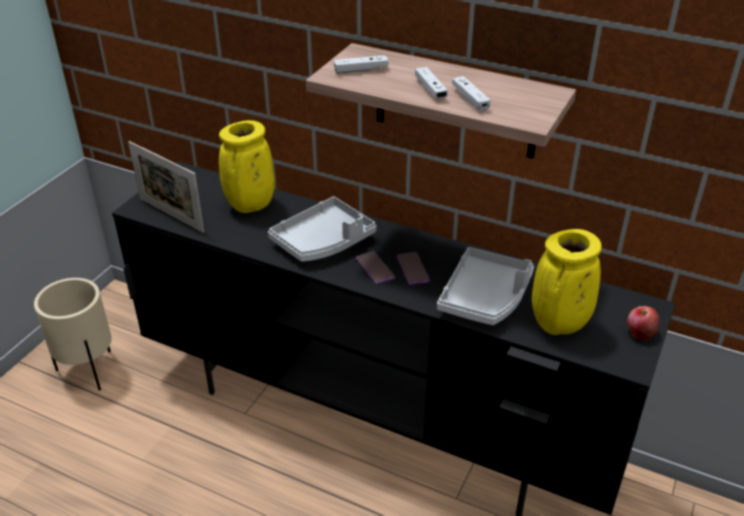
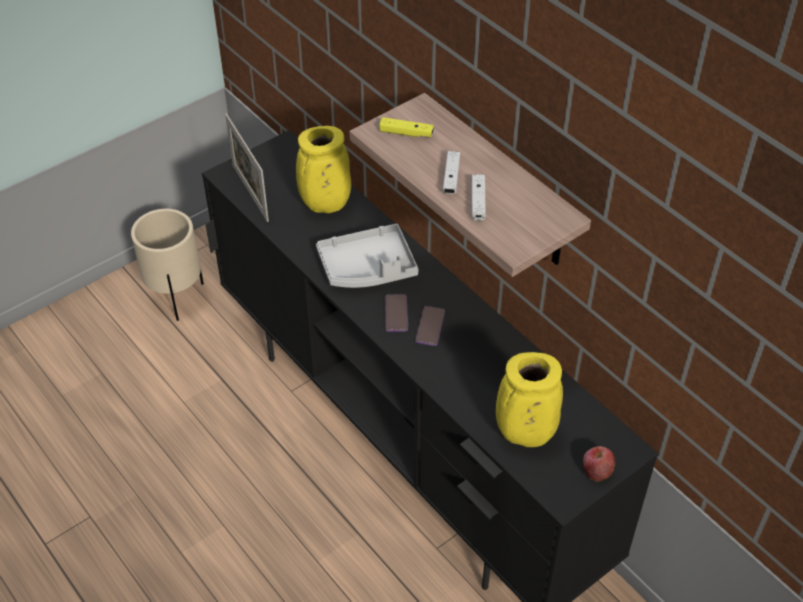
camera: 25 degrees right, 10 degrees up
(361, 70) = (406, 133): white game controller -> yellow game controller
(485, 297) = (477, 380): grey tray -> none

